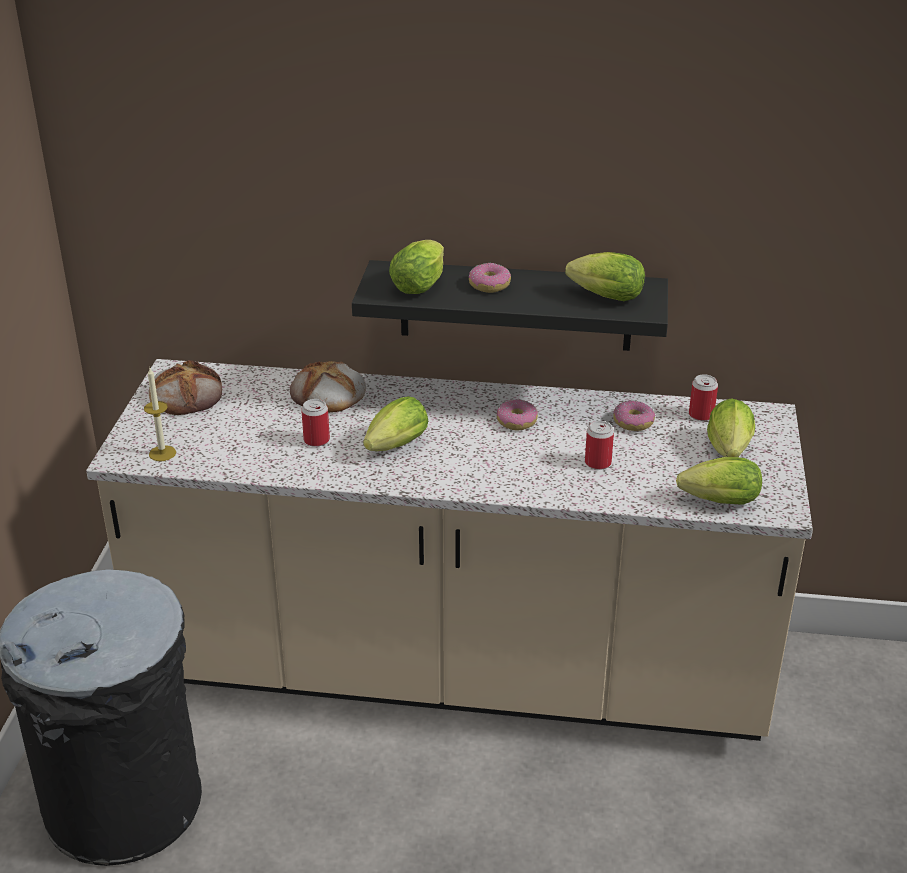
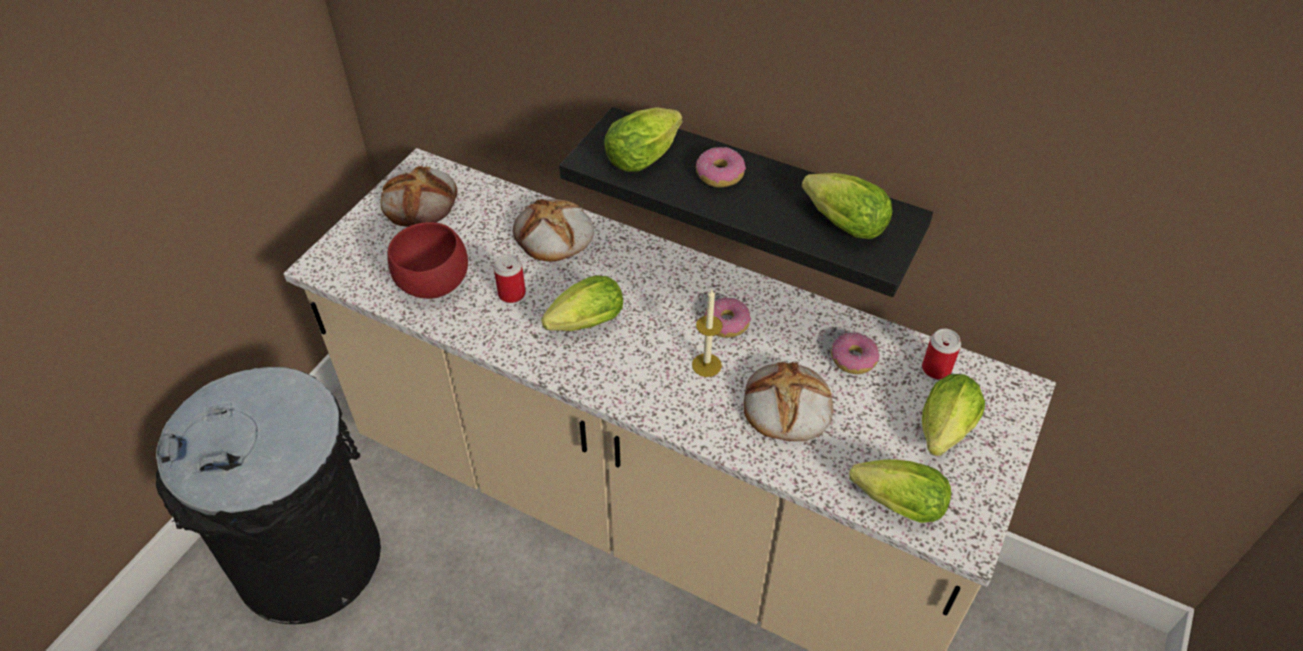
camera: 20 degrees right, 15 degrees up
(162, 453) = (360, 271): candle -> candle (706, 365)
(241, 449) = (435, 286): none -> red bowl
(598, 463) = (786, 407): can -> bread

